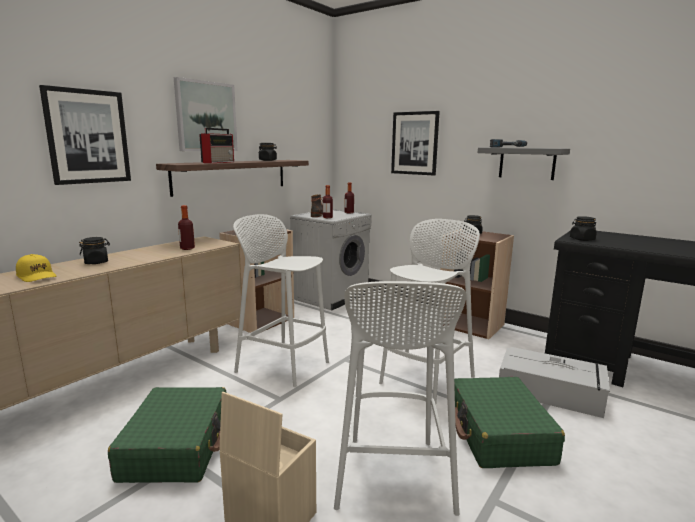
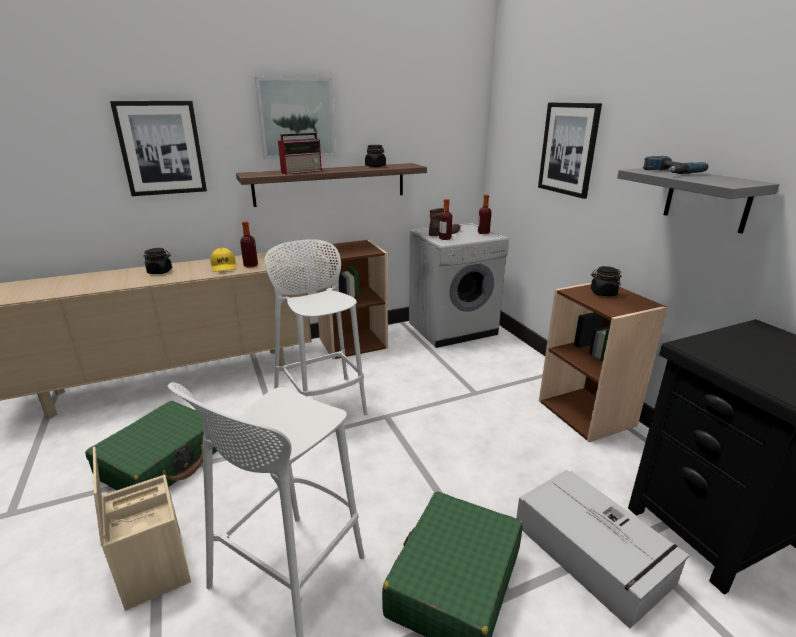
camera: 30 degrees right, 10 degrees up
(37, 276) = (100, 281): yellow cap -> yellow cap (224, 266)
(424, 377) = (447, 470): white stool -> none
(582, 239) = (718, 350): black jar -> none

